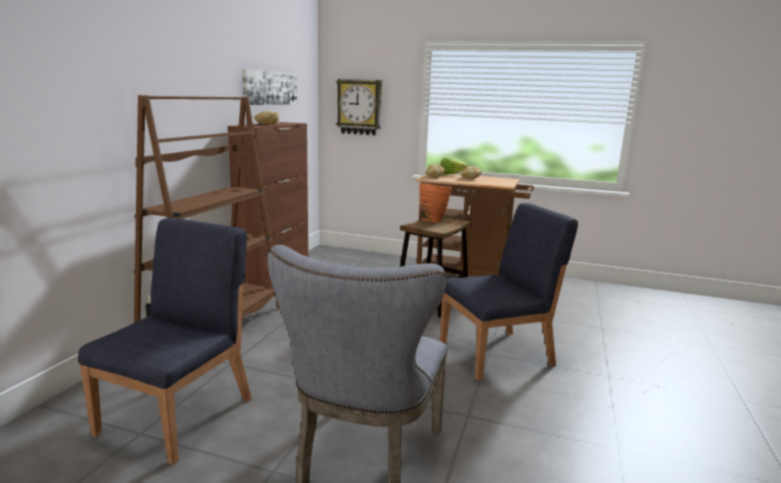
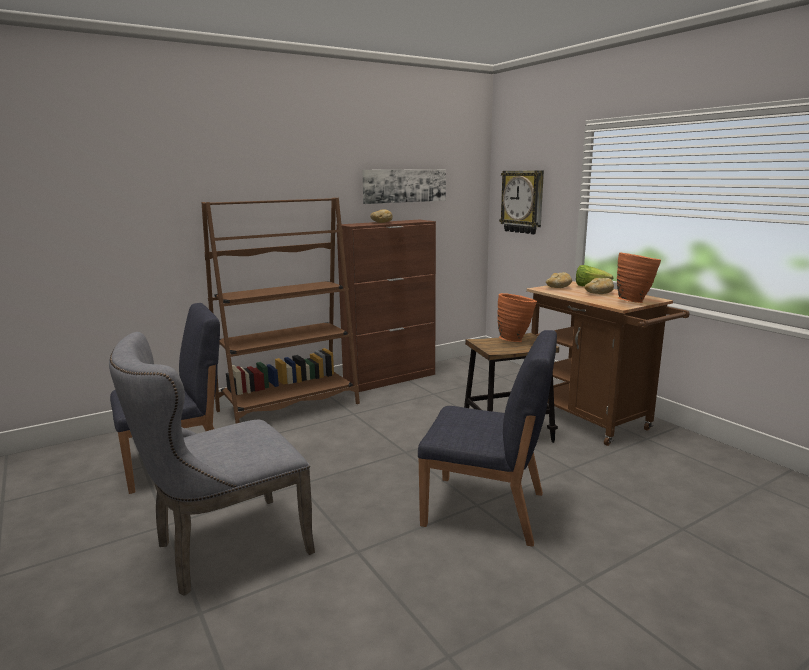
camera: 40 degrees right, 0 degrees up
(504, 181) = (634, 301): none -> orange vase

